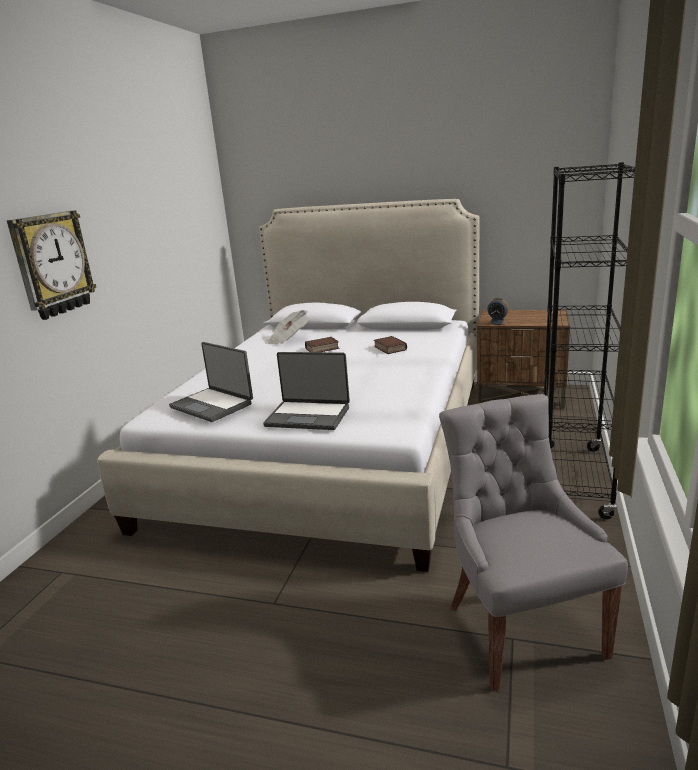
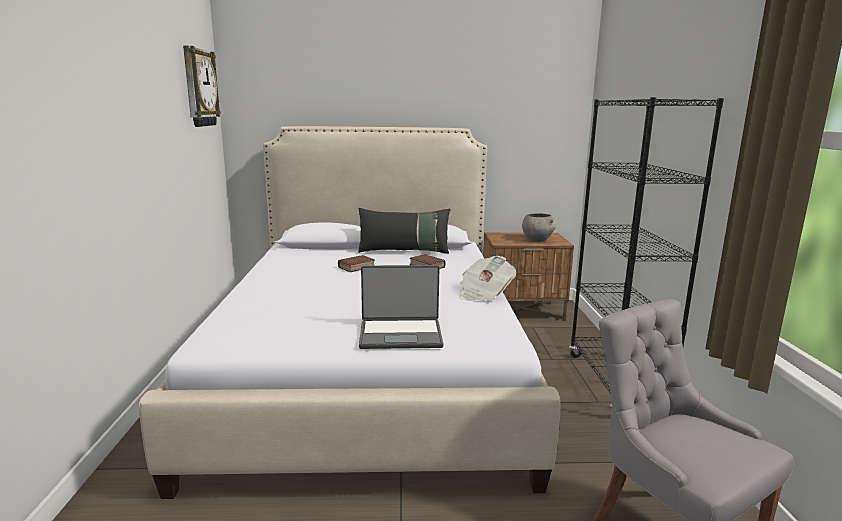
camera: 20 degrees left, 5 degrees down
(52, 264) = (69, 158): wall clock -> wall clock (199, 88)
(213, 405) = (279, 328): laptop -> none
(288, 340) = (310, 259): newspaper -> newspaper (484, 294)
(381, 332) = (404, 251): none -> black pillow
(497, 322) = (509, 243): alarm clock -> none
(533, 319) = (537, 240): none -> grey bowl

